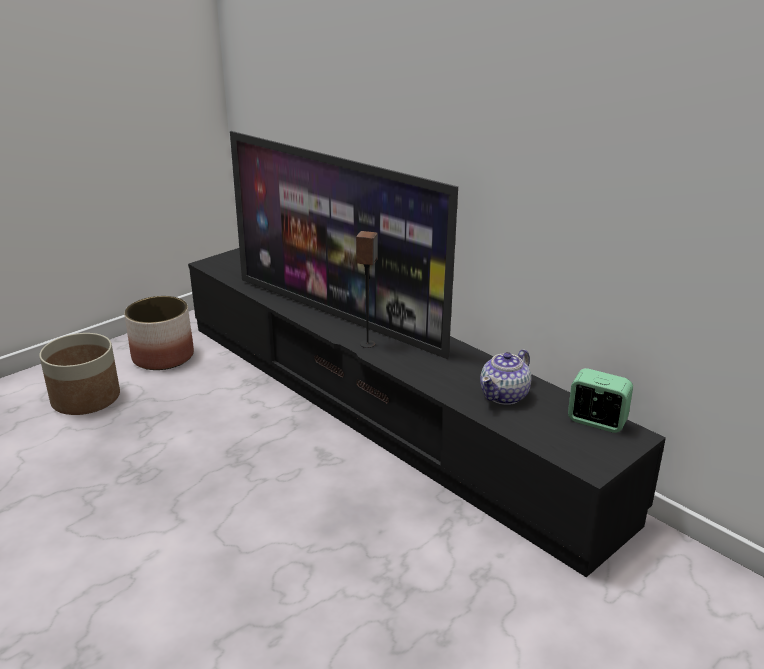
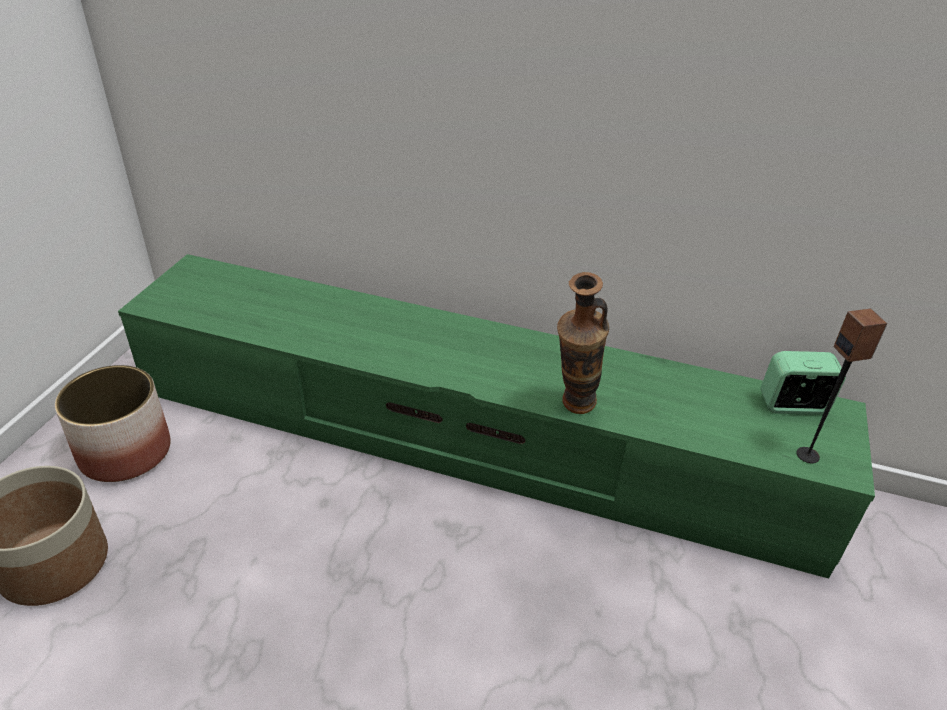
camera: 30 degrees left, 10 degrees up
(340, 315) = (400, 340): television -> none
(368, 344) = (471, 375): speaker -> speaker (808, 455)
(382, 409) = (470, 438): black tv stand -> green tv stand
(418, 379) = (572, 410): none -> vase
(505, 395) = (680, 401): teapot -> none

